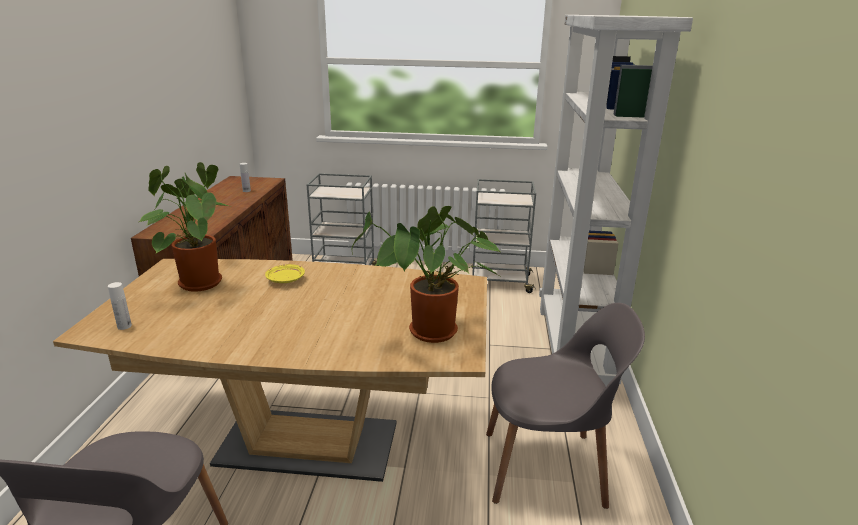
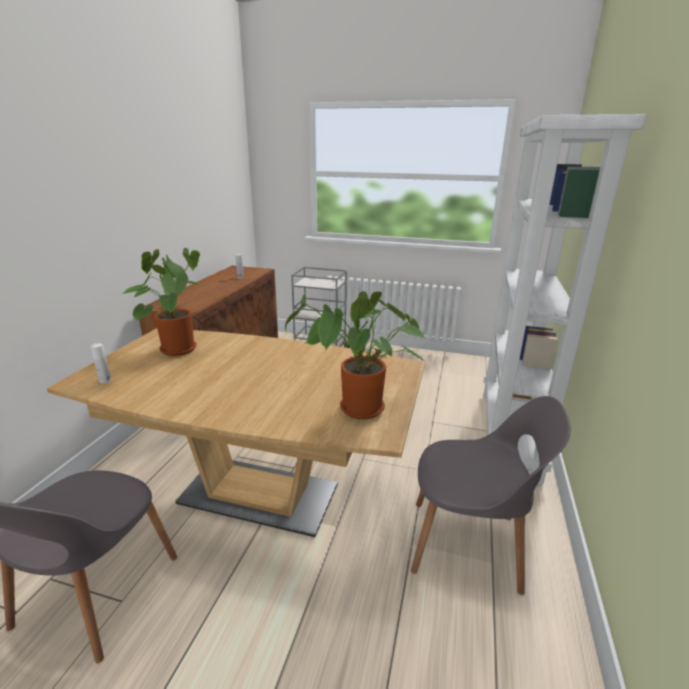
camera: 10 degrees right, 0 degrees up
(285, 280) = (248, 351): yellow plate -> none
(499, 282) = (450, 367): grey cart -> none

